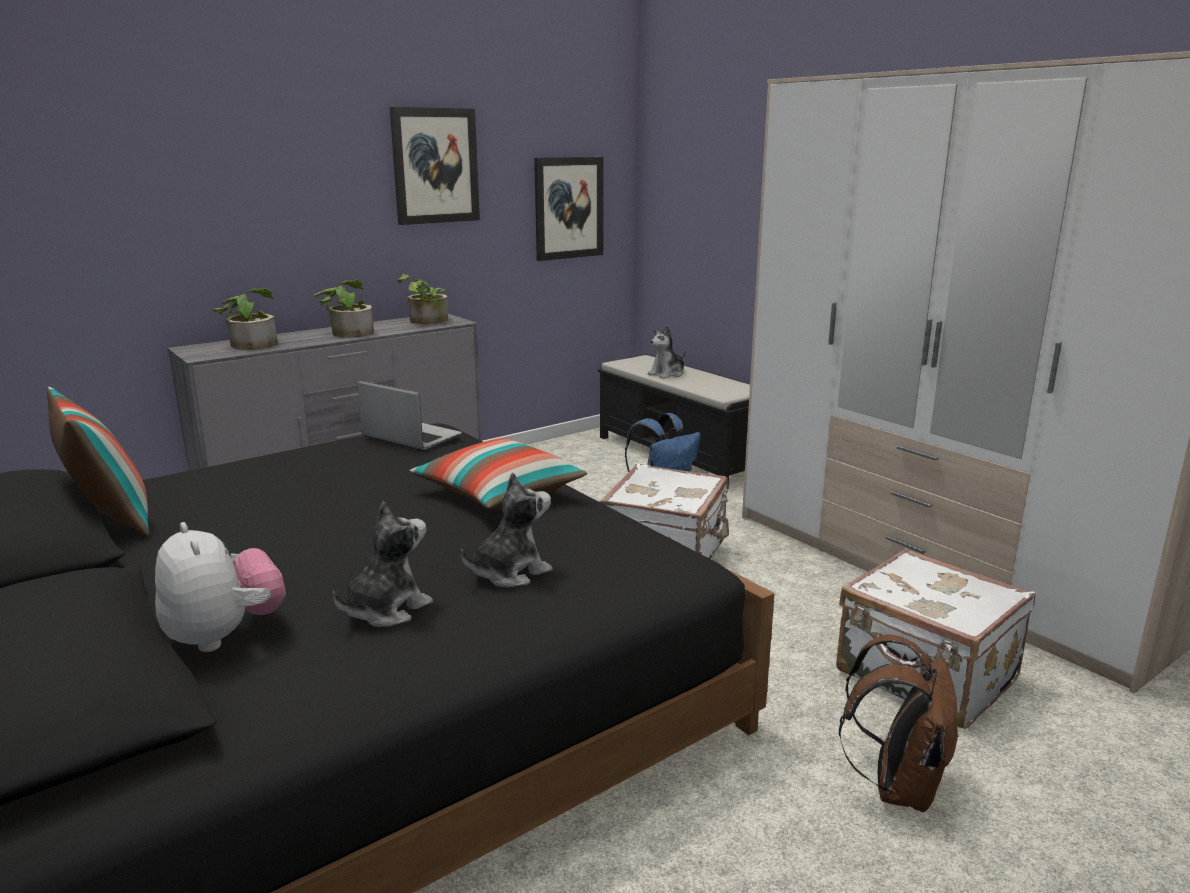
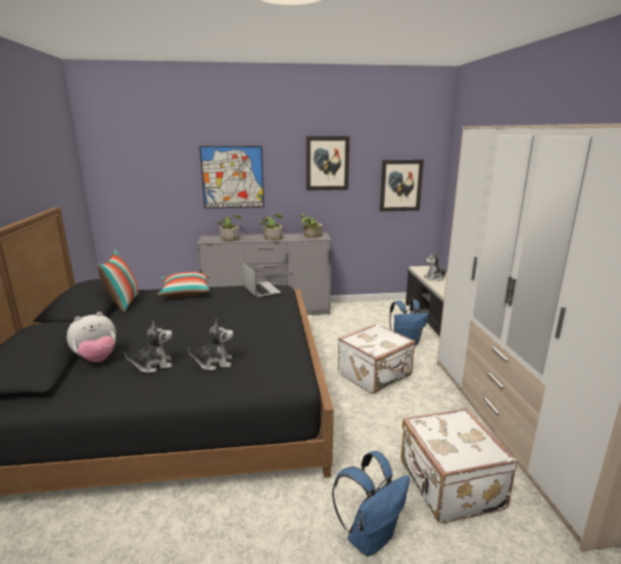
camera: 30 degrees right, 0 degrees up
(224, 635) = (97, 359): plush toy -> plush toy turned 60 degrees clockwise
(235, 202) = (232, 177): none -> picture
(499, 494) = (259, 325): pillow -> pillow (186, 293)
(898, 786) = (370, 536): brown backpack -> blue backpack

